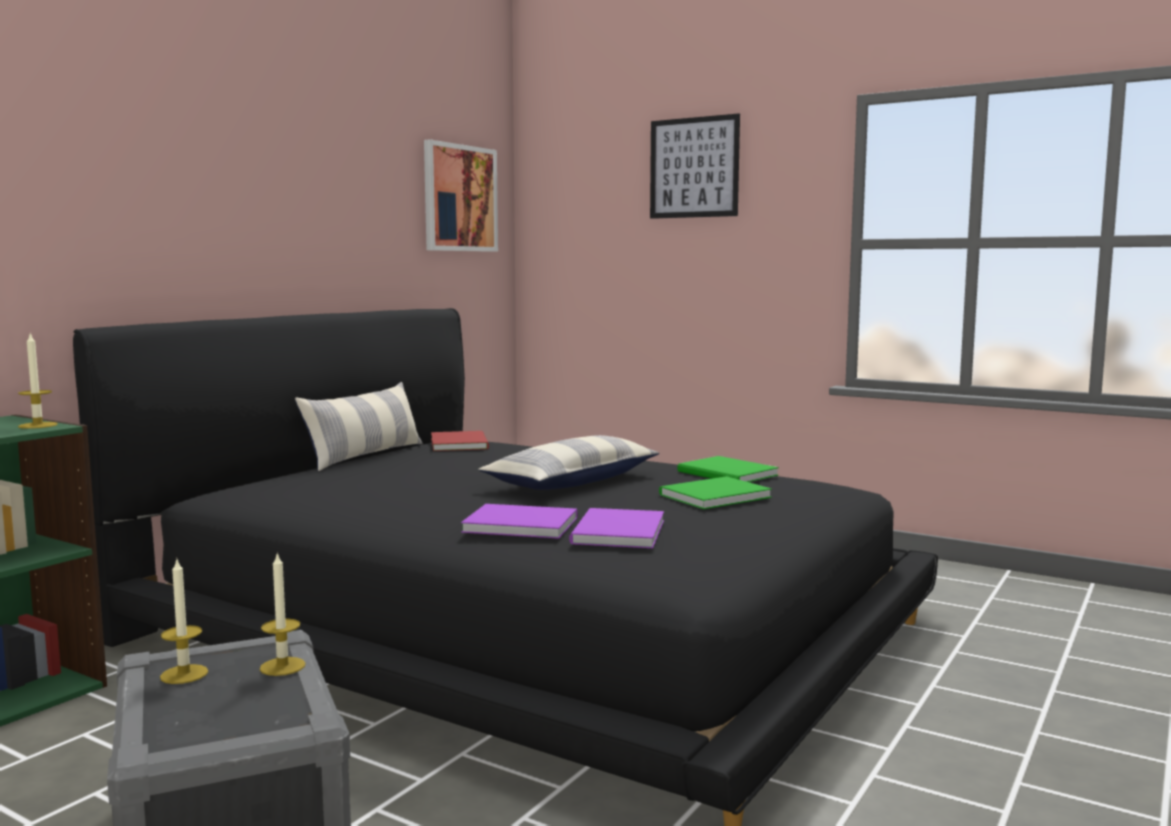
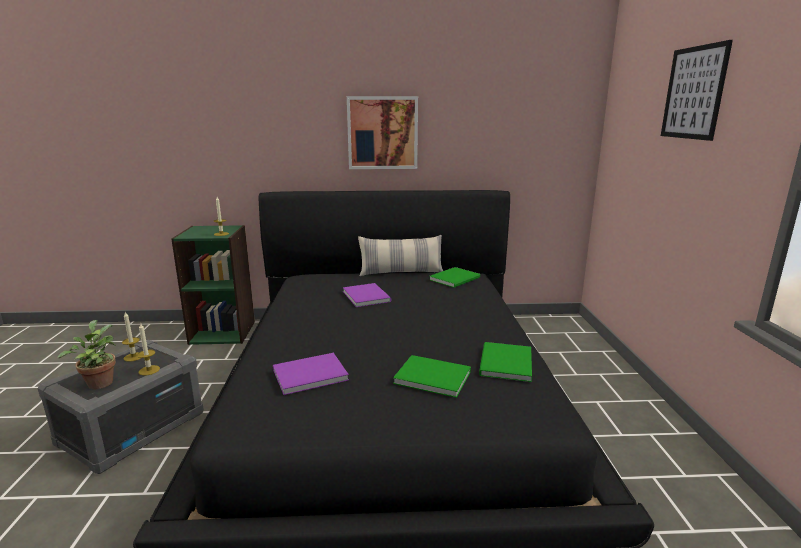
camera: 55 degrees right, 10 degrees up
(239, 713) = (99, 382): none -> potted plant
(459, 198) = (542, 116): picture -> picture (382, 133)
(461, 443) = (456, 278): red book -> green book
(518, 524) = (300, 345): purple book -> purple book (367, 296)
(572, 482) = (409, 329): pillow -> none

